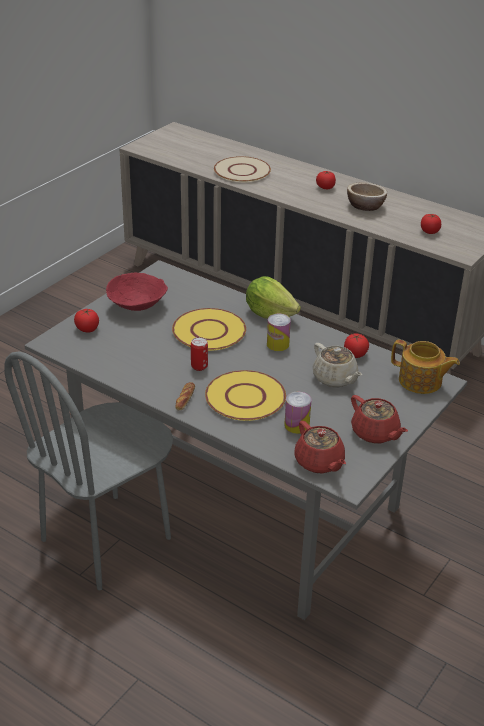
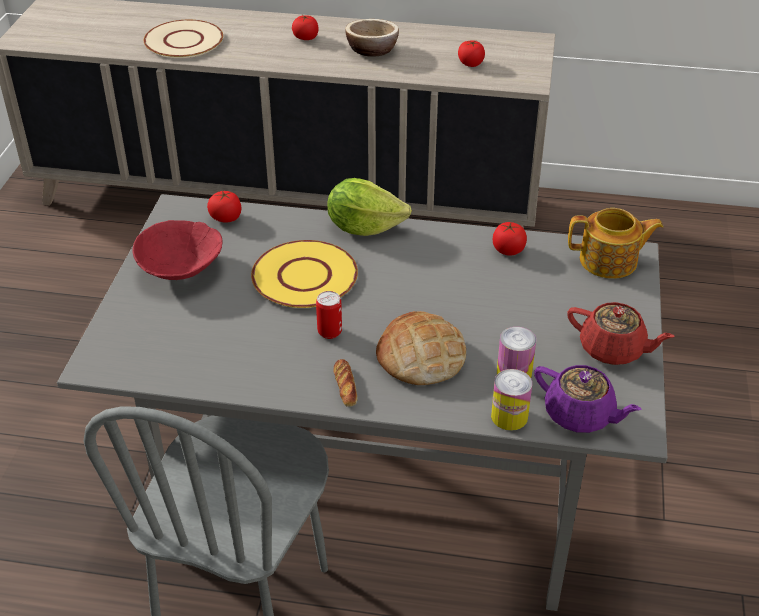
camera: 25 degrees left, 5 degrees up
(87, 329) = (134, 327): tomato -> tomato (226, 218)
(244, 397) = (420, 356): yellow plate -> bread
(277, 344) = (406, 267): can -> can (509, 416)
(319, 462) = (580, 415): red teapot -> purple teapot
(335, 379) = (510, 291): beige teapot -> none

